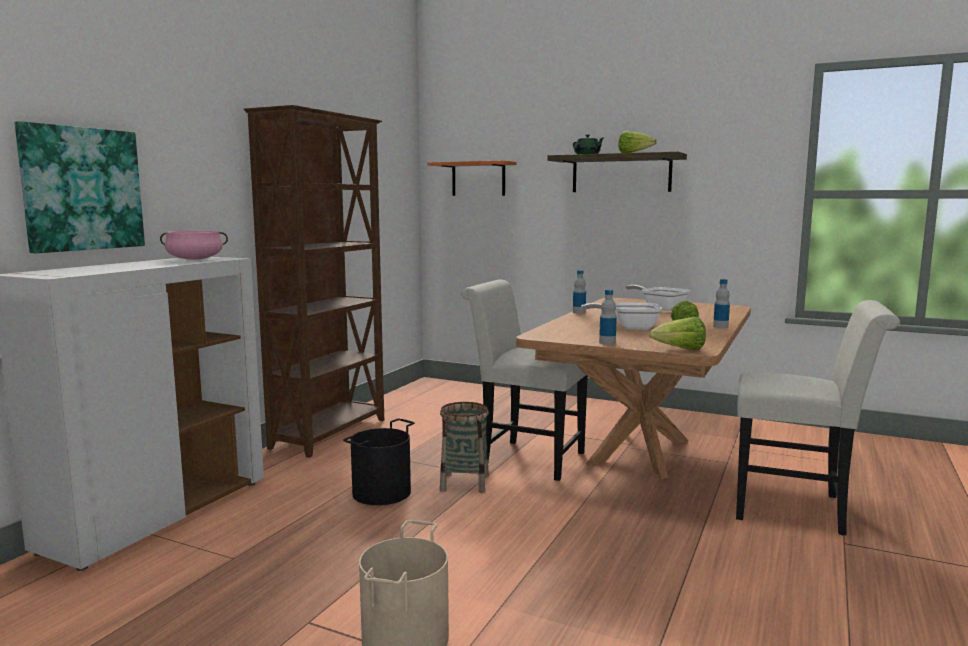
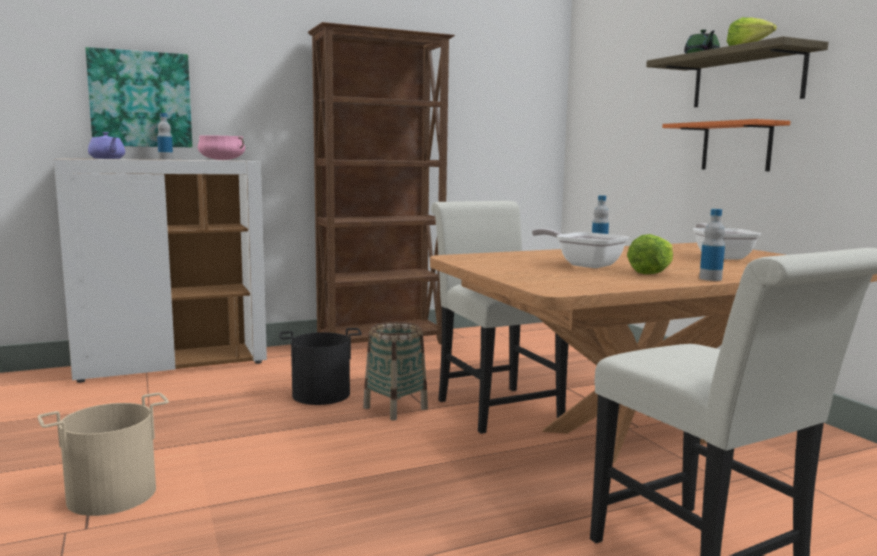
camera: 40 degrees right, 0 degrees up
(86, 271) = (107, 158): none -> purple teapot
(478, 179) = (610, 98): orange shelf -> orange shelf (736, 146)
(607, 343) = (492, 270): bottle -> bottle (165, 159)
(680, 350) = (538, 286): lettuce -> none

